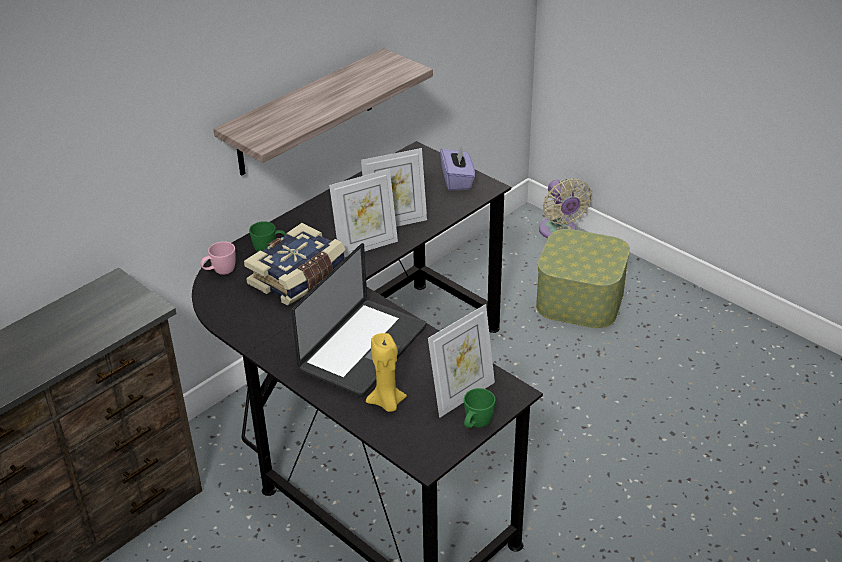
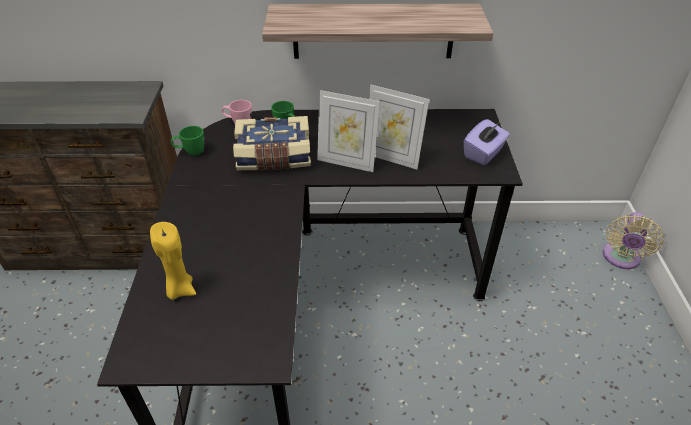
camera: 45 degrees right, 5 degrees up
(363, 349) = (231, 235): laptop -> none
(462, 395) = (232, 328): picture frame -> none
(476, 425) = (202, 364): green mug -> green mug (190, 152)
(580, 299) = (577, 322): storage box -> none

